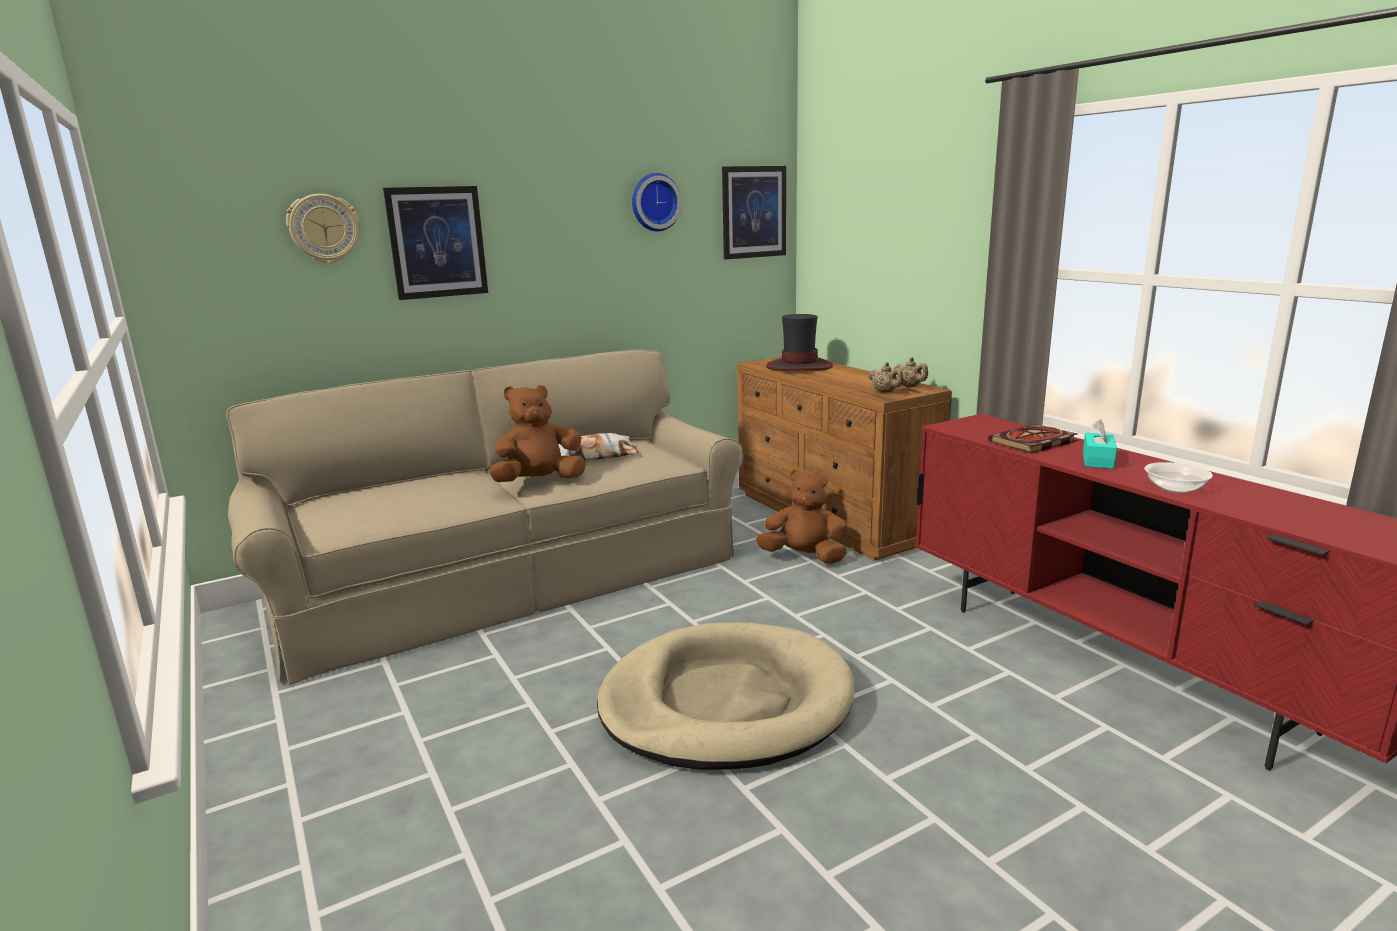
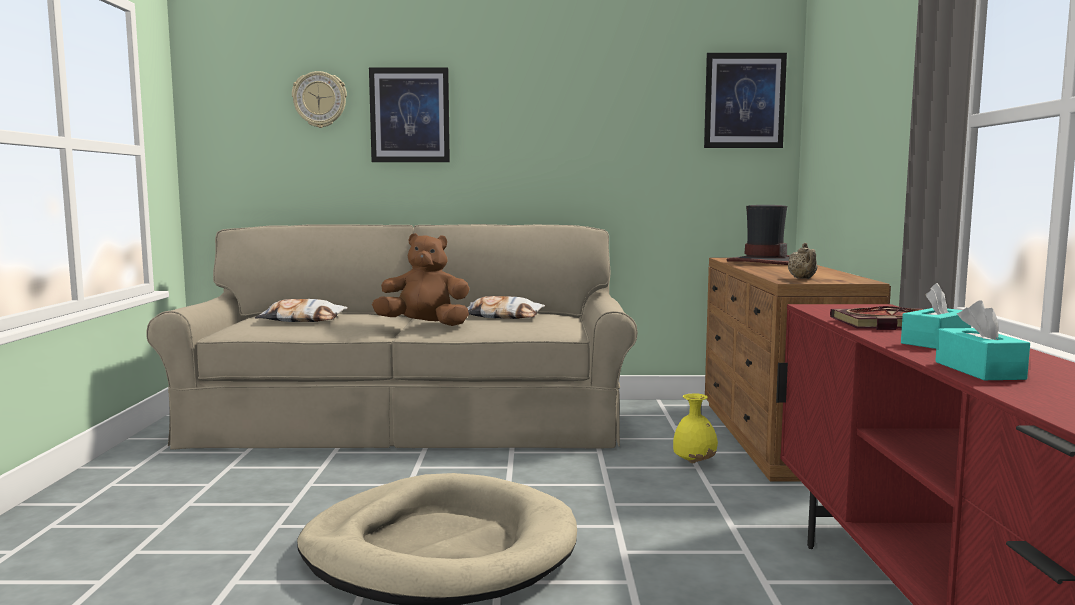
camera: 30 degrees right, 10 degrees down
(397, 501) = (302, 319): none -> pillow
(654, 202) = (626, 87): wall clock -> none
(804, 557) = (695, 462): brown plush toy -> yellow vase
(910, 386) = (845, 278): beige teapot -> none
(1175, 489) = (979, 370): bowl -> turquoise tissue box

